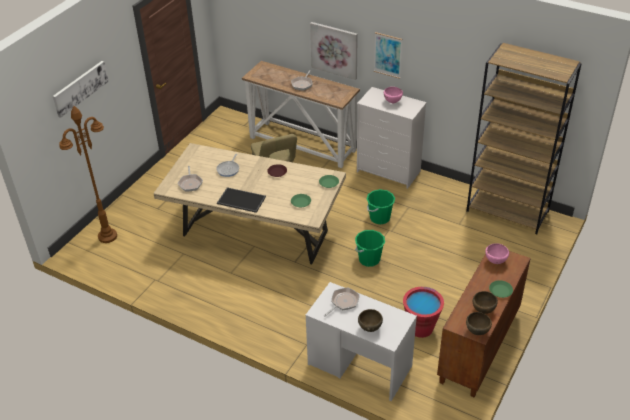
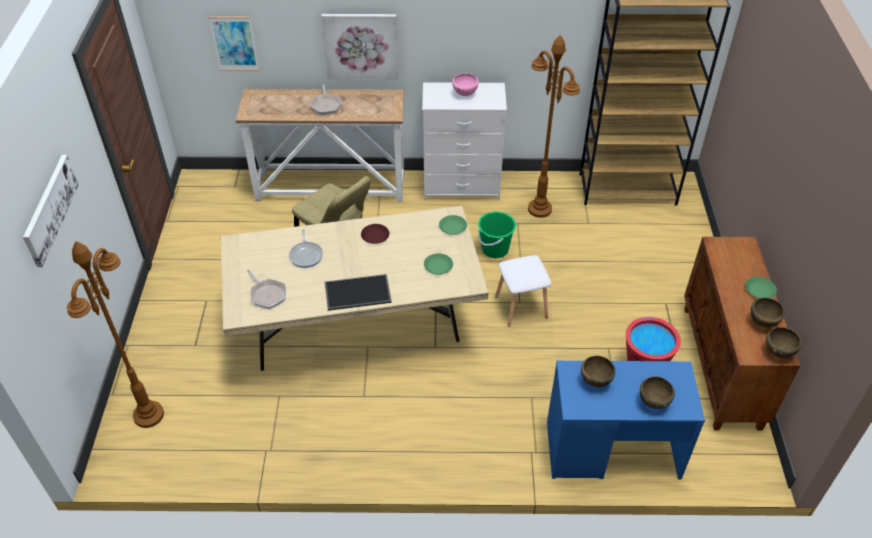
camera: 30 degrees left, 5 degrees up
(343, 302) = (595, 381): frying pan -> brown bowl
(359, 365) = (612, 450): white desk -> blue desk
(369, 259) = (522, 307): green bucket -> white stool
(388, 55) = (443, 33): picture -> picture (234, 43)
(431, 203) = (540, 209): none -> brown floor lamp
(495, 261) = (724, 256): pink bowl -> none

